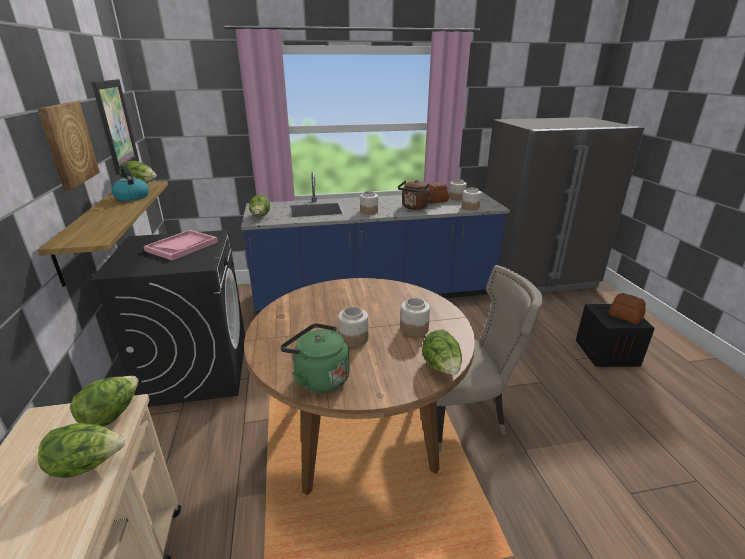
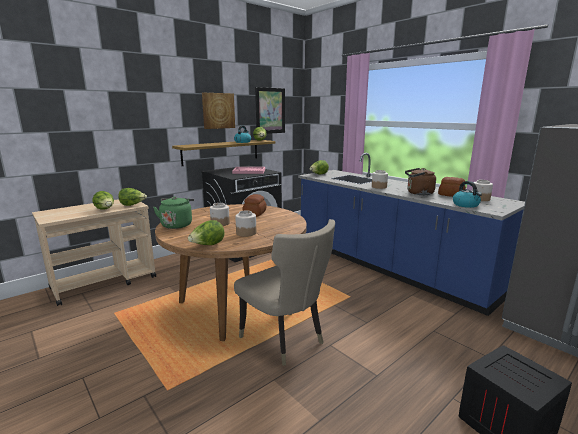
camera: 60 degrees right, 10 degrees down
(470, 207) = (466, 205): jar -> kettle
(625, 317) = (522, 379): bread -> bread (254, 213)

